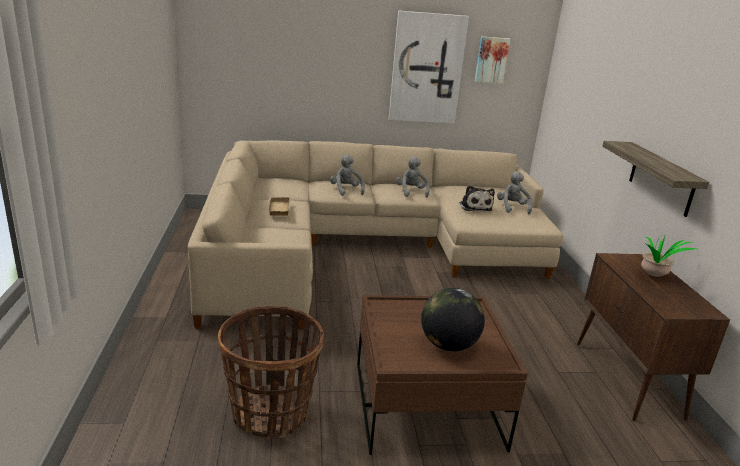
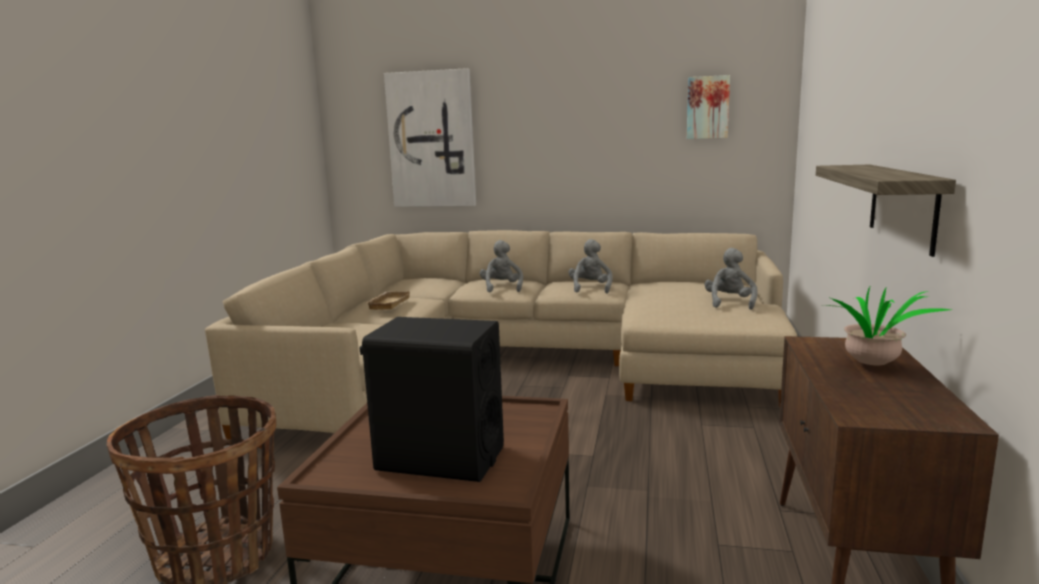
camera: 20 degrees right, 10 degrees down
(427, 68) = (617, 128): picture -> picture (431, 140)
(448, 345) = (440, 458): globe -> black speaker
(475, 207) = (669, 302): plush toy -> none

